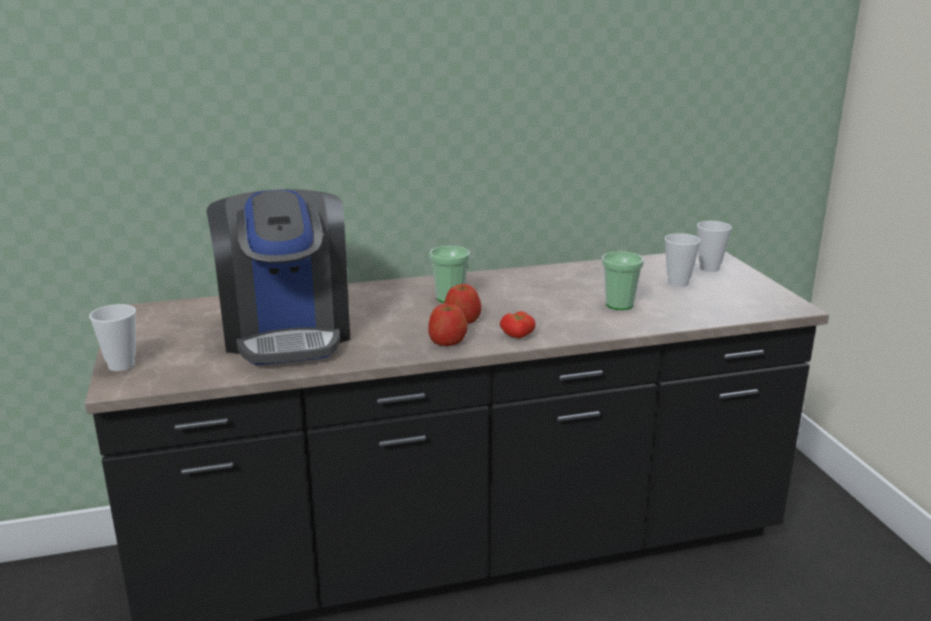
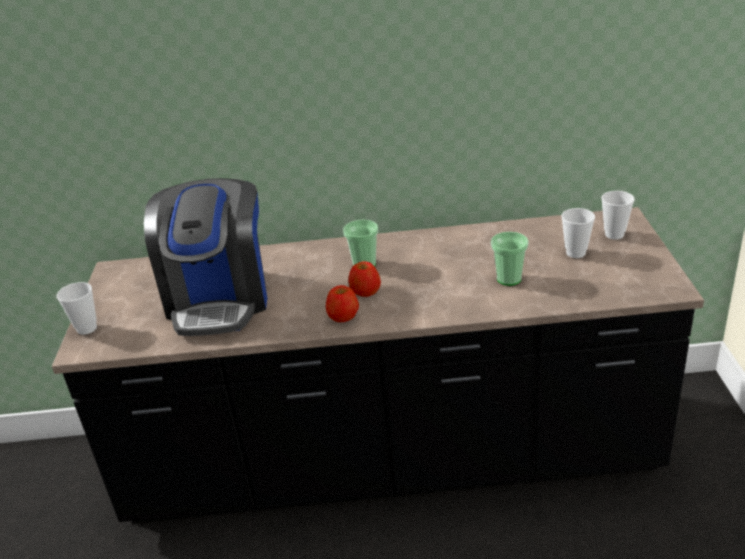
camera: 15 degrees right, 10 degrees up
(517, 336) = (404, 313): tomato -> none

